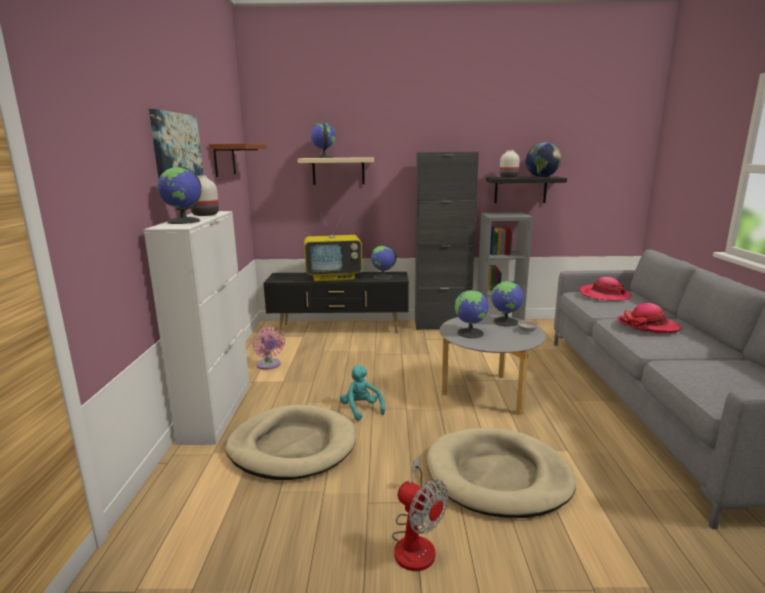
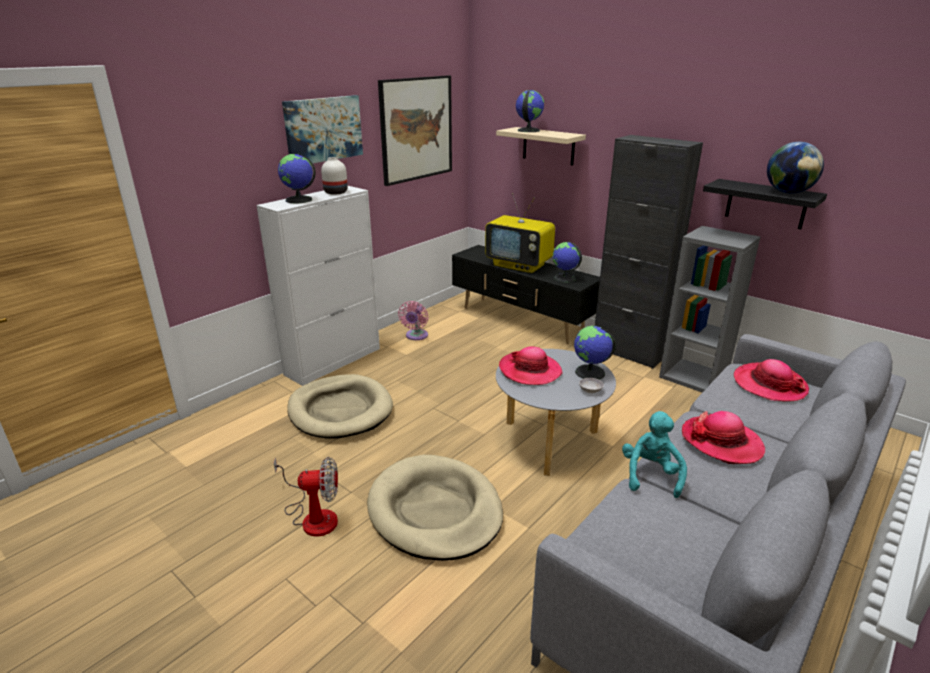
camera: 40 degrees right, 10 degrees up
(224, 160) = (416, 129): brown shelf -> picture
(361, 409) = (424, 404): turquoise plush toy -> turquoise plush toy (650, 475)
(415, 541) = (313, 516): fan -> fan turned 90 degrees counterclockwise
(471, 333) = (530, 371): globe -> hat
(508, 177) = (738, 185): white vase -> none

